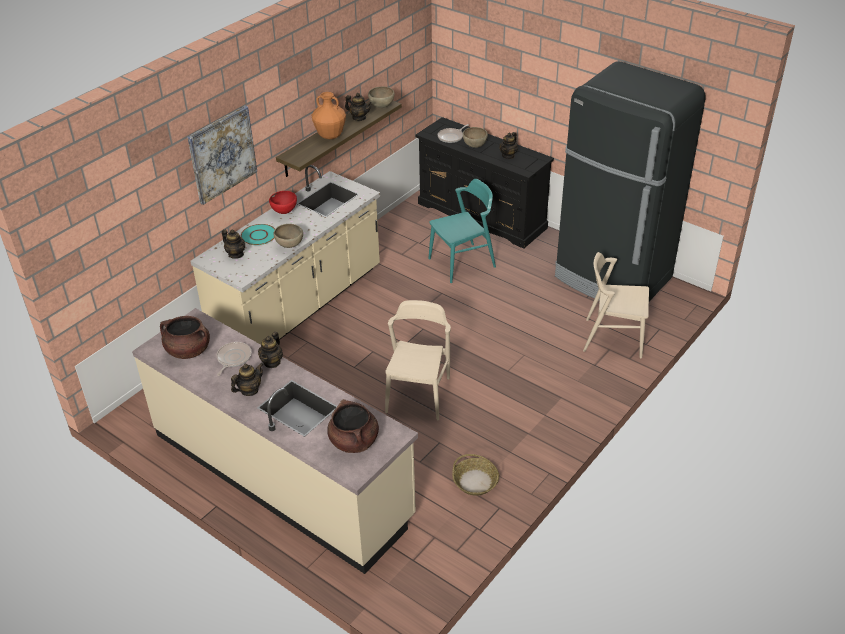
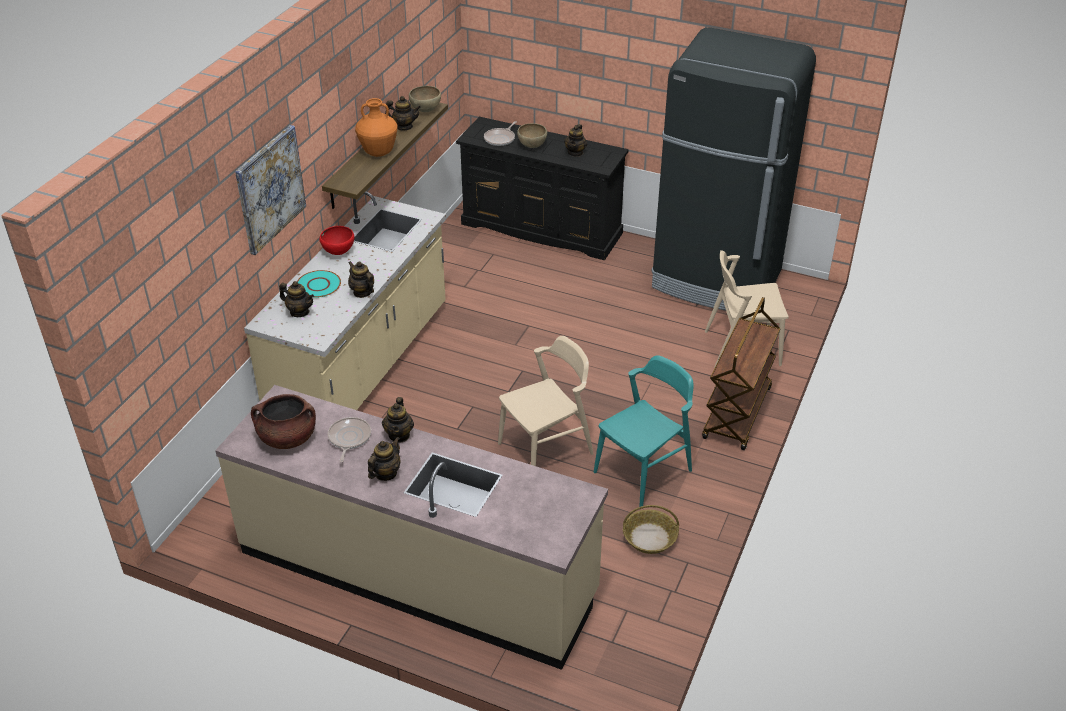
camera: 15 degrees left, 0 degrees up
(289, 246) = (362, 292): brown bowl -> teapot
(354, 441) = (538, 512): brown cooking pot -> none
(418, 394) = (546, 448): beige chair -> beige chair turned 60 degrees clockwise
(462, 263) = (539, 286): turquoise chair -> turquoise chair (643, 471)
(588, 393) = (737, 414): none -> brown cart

